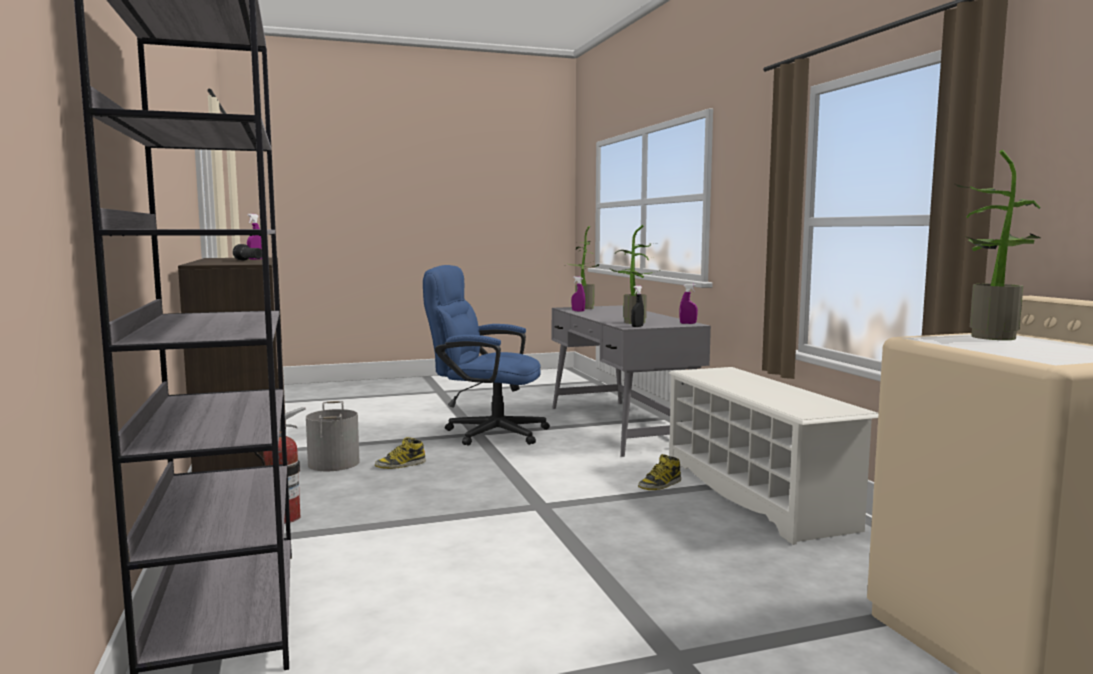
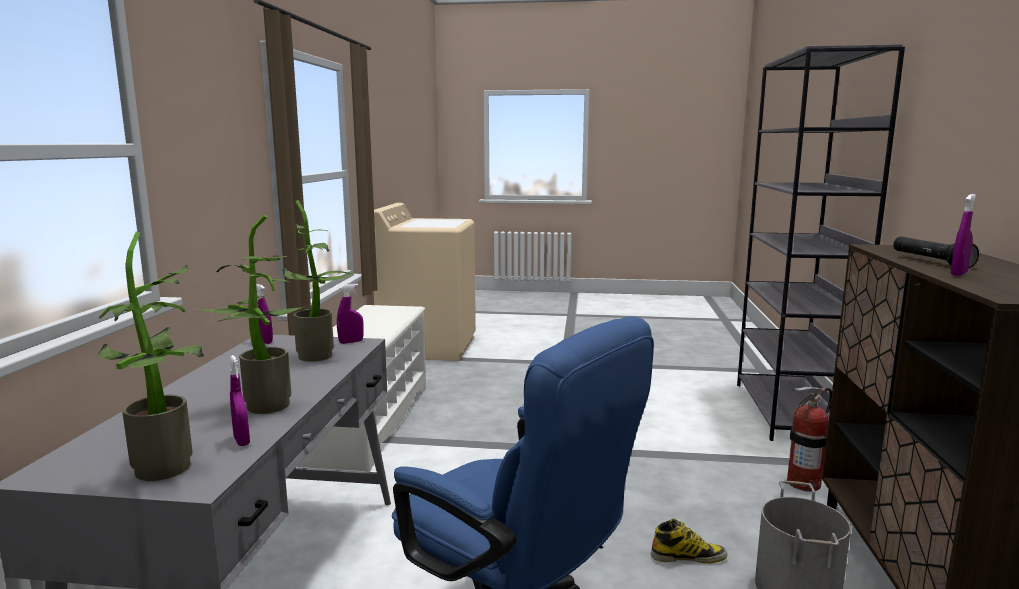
camera: 155 degrees left, 5 degrees up
(637, 326) = (351, 342): black spray bottle -> purple spray bottle
(660, 485) = (422, 449): boot -> none
(990, 336) = (416, 225): potted plant -> potted plant (262, 408)

